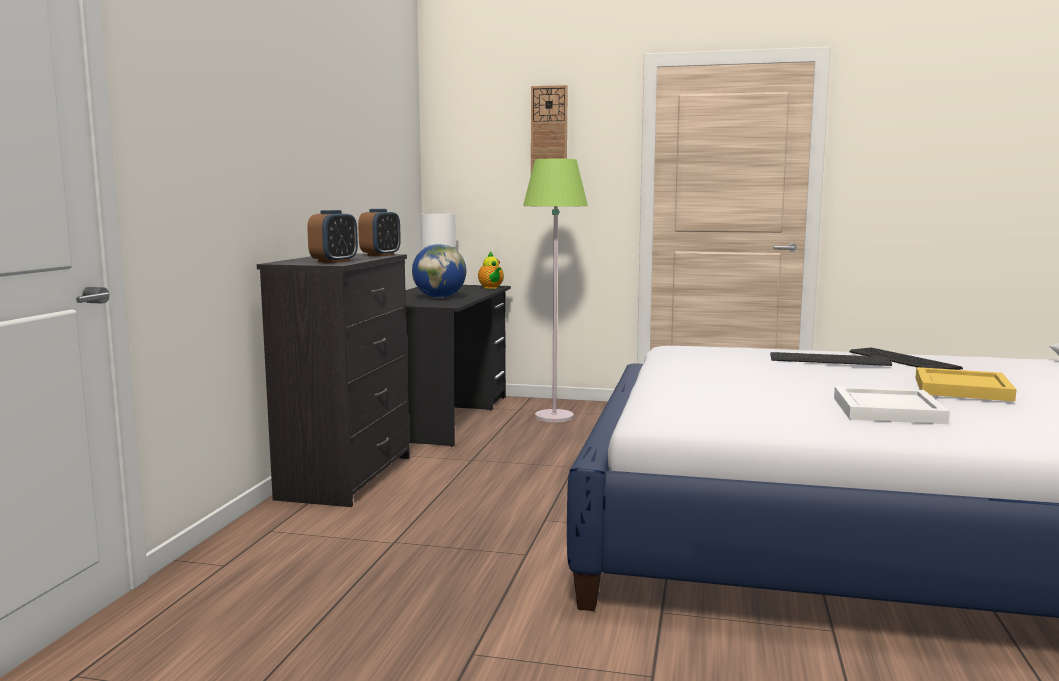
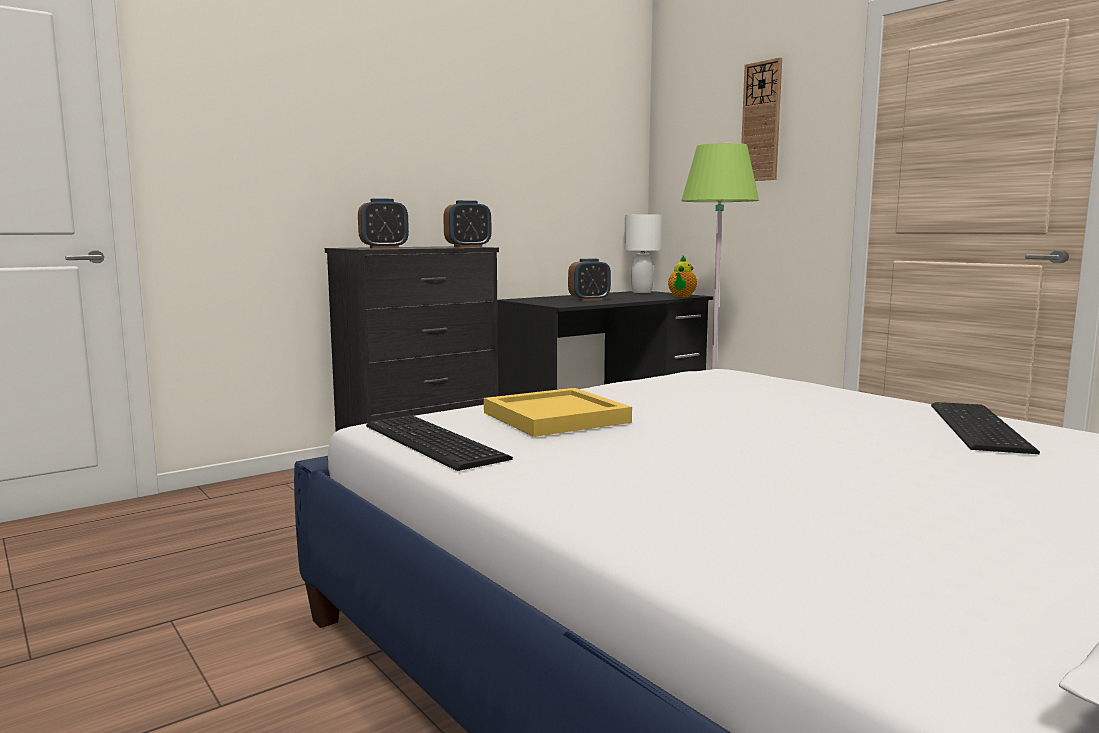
camera: 40 degrees right, 0 degrees up
(439, 297) = (589, 299): globe -> alarm clock
(830, 360) = (838, 408): keyboard -> keyboard (431, 443)
(886, 410) = (659, 472): white tray -> none
(960, 388) = (902, 473): yellow tray -> yellow tray (556, 417)

